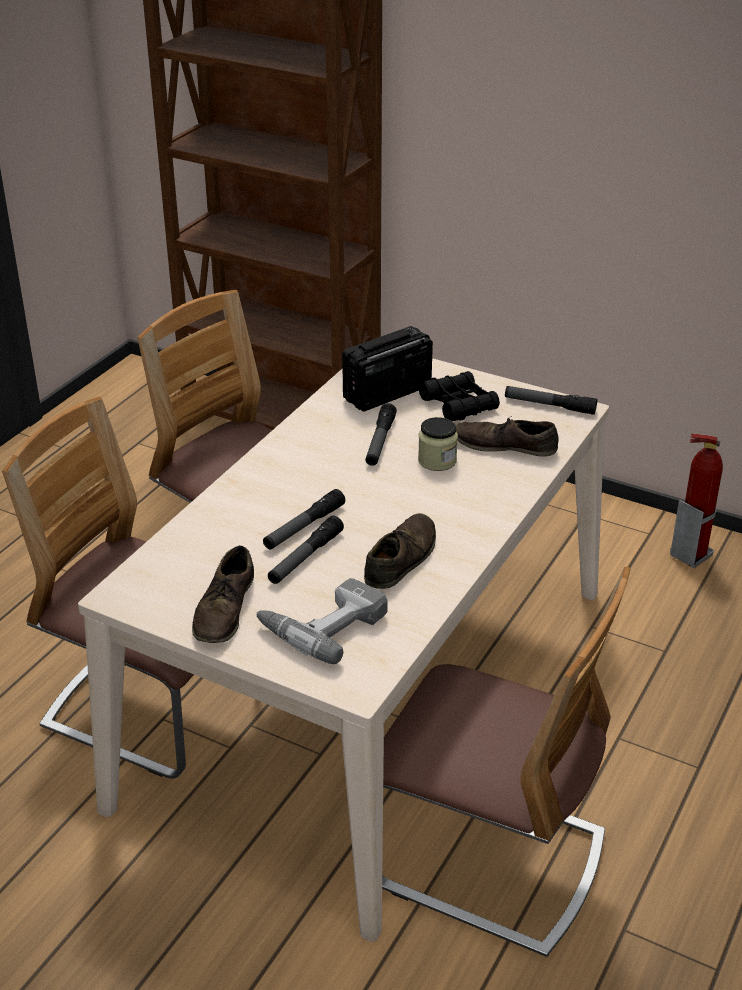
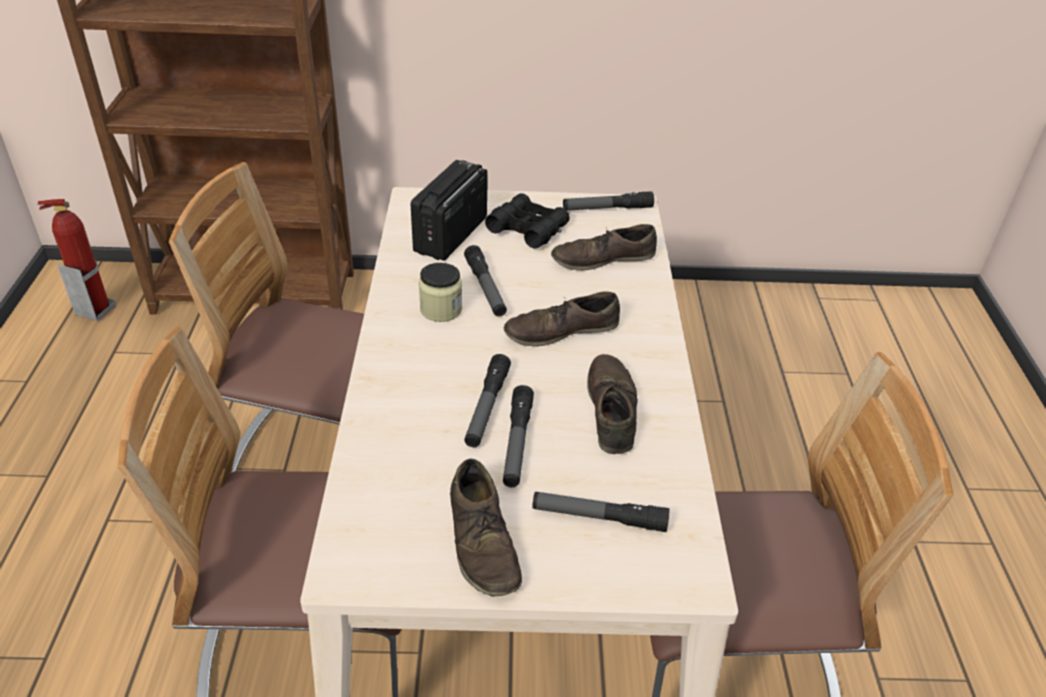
camera: 30 degrees left, 5 degrees up
(322, 624) = (599, 517): power drill -> flashlight
(414, 490) = (561, 330): none -> brown shoe
(437, 461) = (556, 292): jar -> jar (441, 309)
(690, 555) = (681, 310): fire extinguisher -> fire extinguisher (95, 310)

